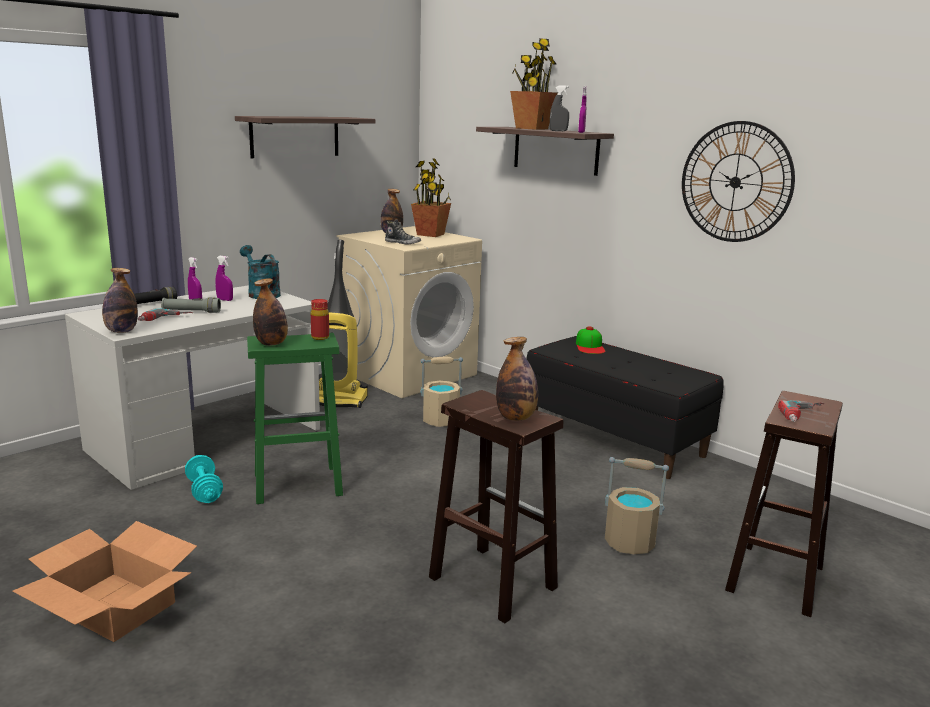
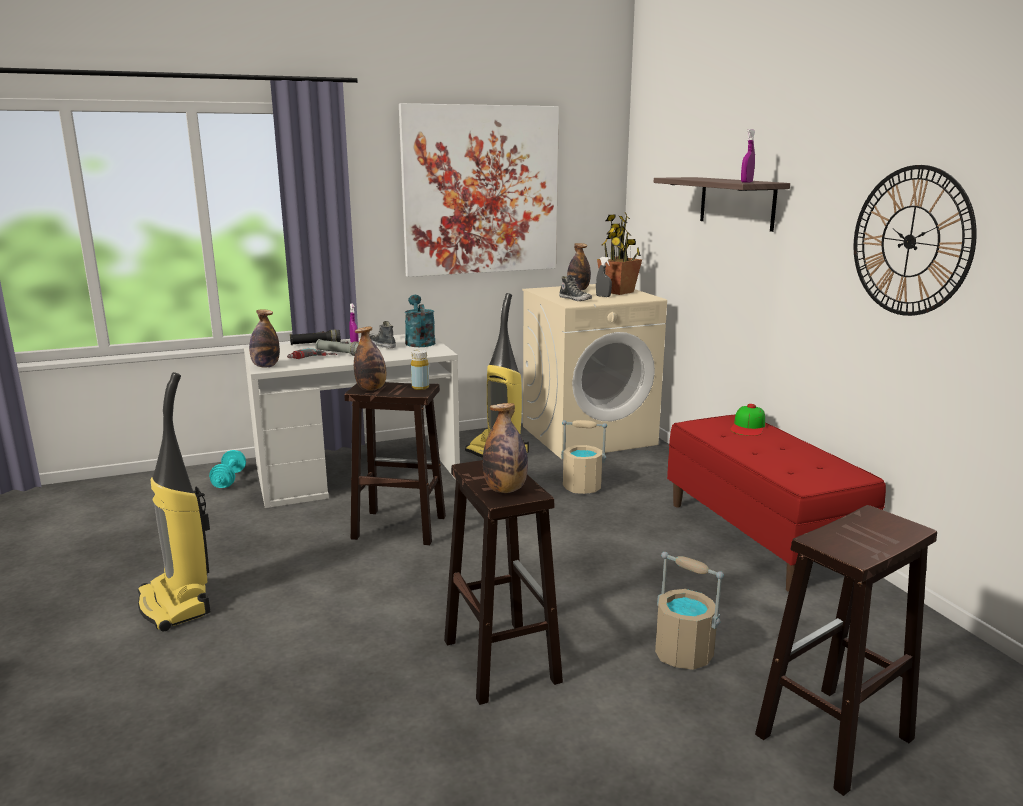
camera: 25 degrees right, 0 degrees up
(114, 606) = (177, 604): cardboard box -> vacuum cleaner
(204, 491) = (319, 519): turquoise dumbbell -> turquoise dumbbell (229, 479)
(225, 300) = (381, 345): purple spray bottle -> shoe
(295, 136) = (480, 190): shelf -> picture
(296, 485) = (397, 527): green stool -> brown stool
(320, 337) = (420, 387): red bottle -> yellow bottle
(531, 128) = (708, 179): potted plant -> none
(558, 131) = (725, 181): grey spray bottle -> grey spray bottle (603, 296)
(614, 439) = (760, 537): black bench -> red bench
(806, 416) = (858, 540): power drill -> none

